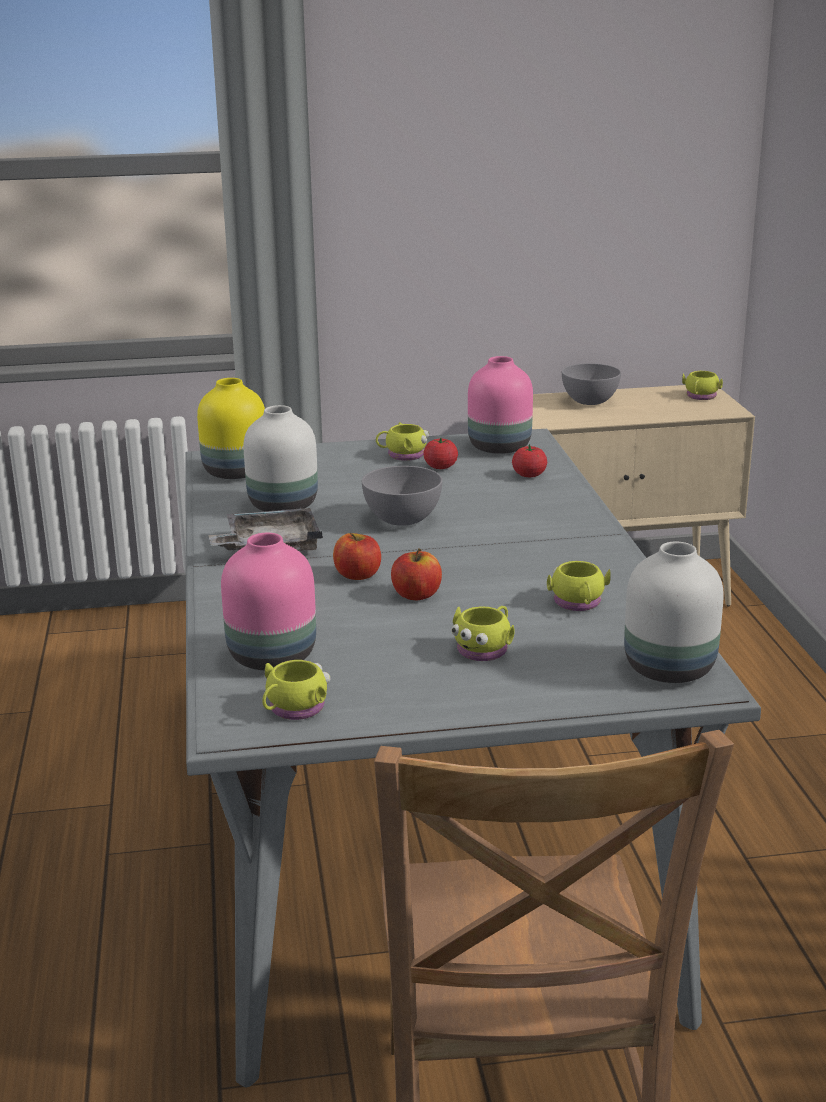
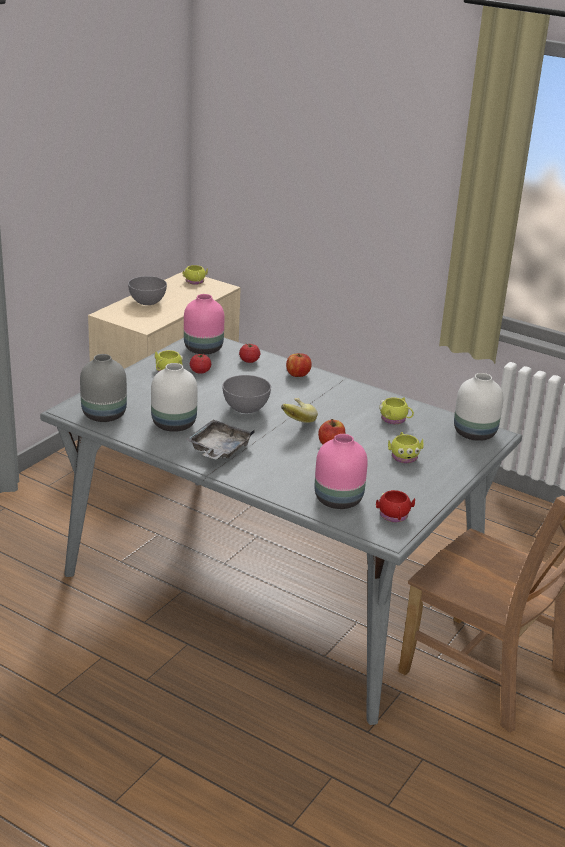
camera: 50 degrees left, 5 degrees up
(237, 472) = (105, 414): yellow vase -> grey vase
(293, 709) = (394, 517): yellow mug -> red mug
(358, 575) = (288, 446): apple -> apple (298, 374)
(433, 553) = (294, 420): none -> banana

